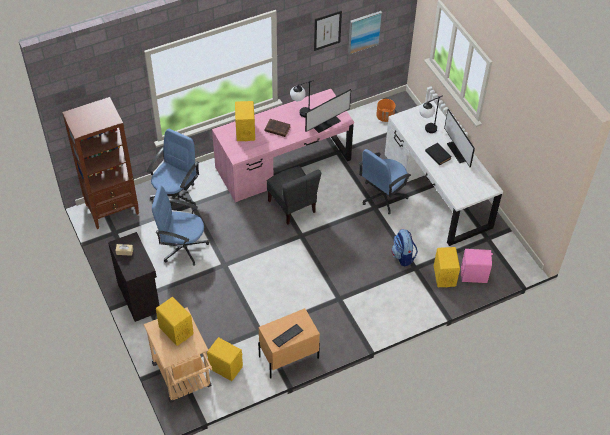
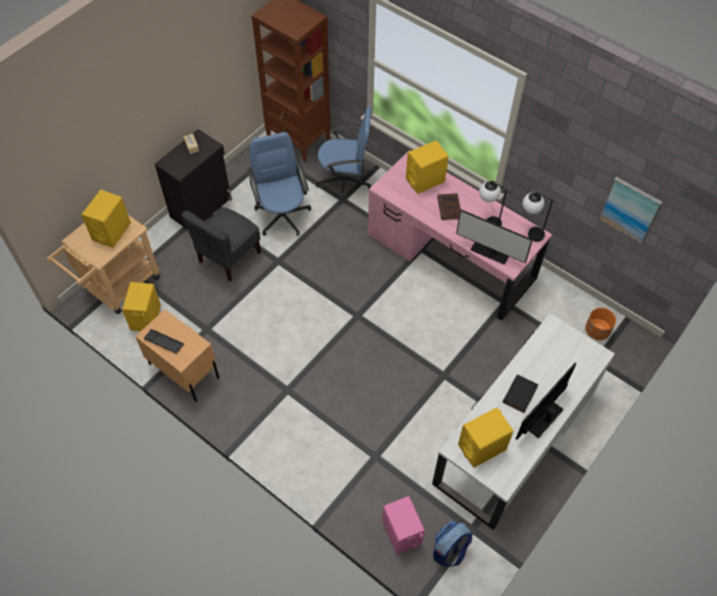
camera: 65 degrees right, 5 degrees up
(292, 206) = (394, 290): grey chair -> grey chair (229, 257)
(327, 30) = (582, 162): picture -> none
(382, 196) = (467, 377): blue office chair -> none
(403, 256) = (386, 436): backpack -> backpack (449, 550)
(426, 130) = (554, 365): table lamp -> table lamp (530, 232)
(444, 276) = (381, 496): yellow speaker -> yellow speaker (482, 447)

